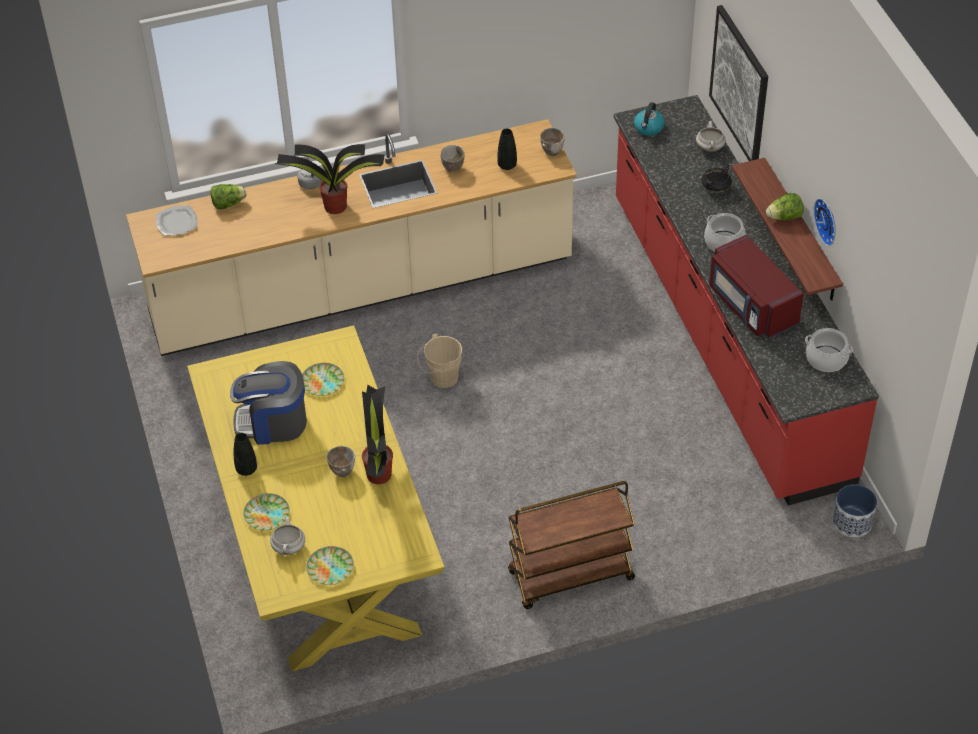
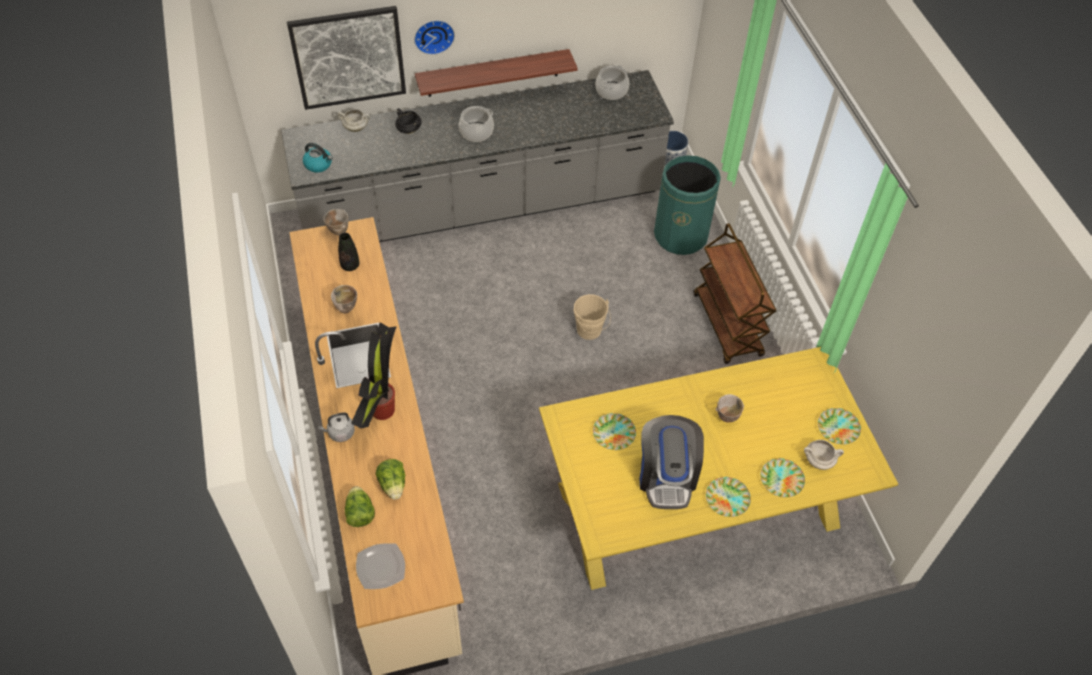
camera: 90 degrees left, 5 degrees up
(246, 469) = (727, 498): black vase -> plate
(379, 473) = (726, 389): potted plant -> none
(441, 378) = (507, 405): beige bucket -> beige bucket (590, 332)
(713, 531) = (680, 235): none -> green trash can
(726, 338) = (482, 206): red counter -> grey counter
(751, 306) = (551, 124): red microwave -> none
(784, 217) = (490, 70): lettuce -> lettuce (393, 485)
(828, 221) = (533, 26): wall clock -> wall clock (433, 35)

